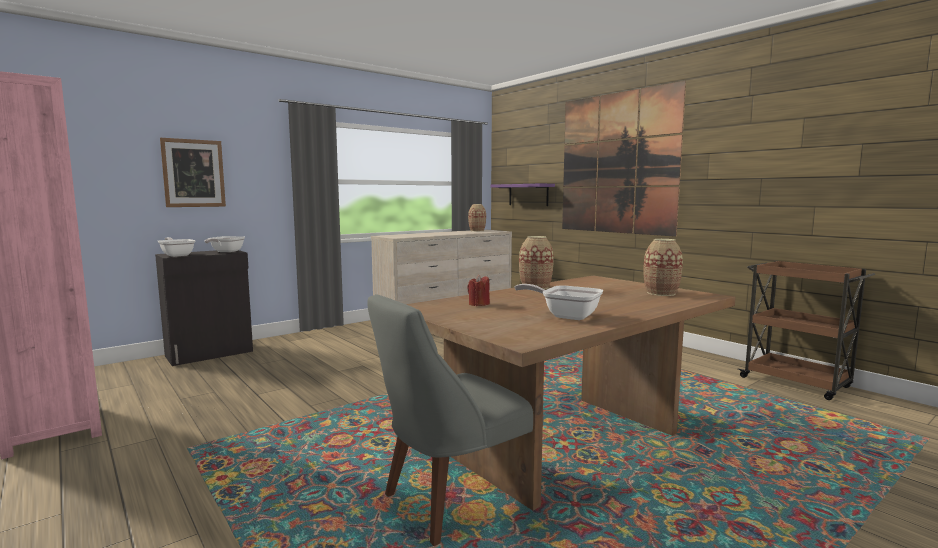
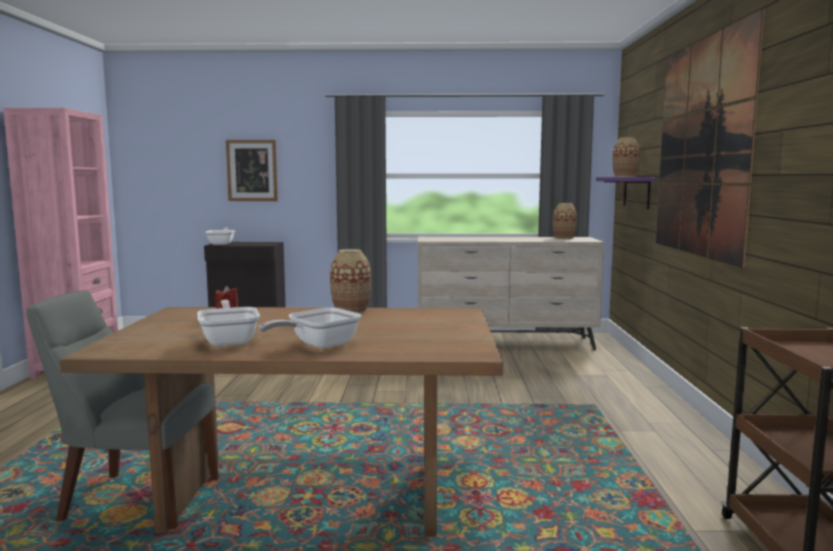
camera: 40 degrees right, 0 degrees up
(225, 252) = (262, 244): frying pan -> frying pan (318, 345)
(661, 293) = (435, 340): vase -> vase (625, 176)

